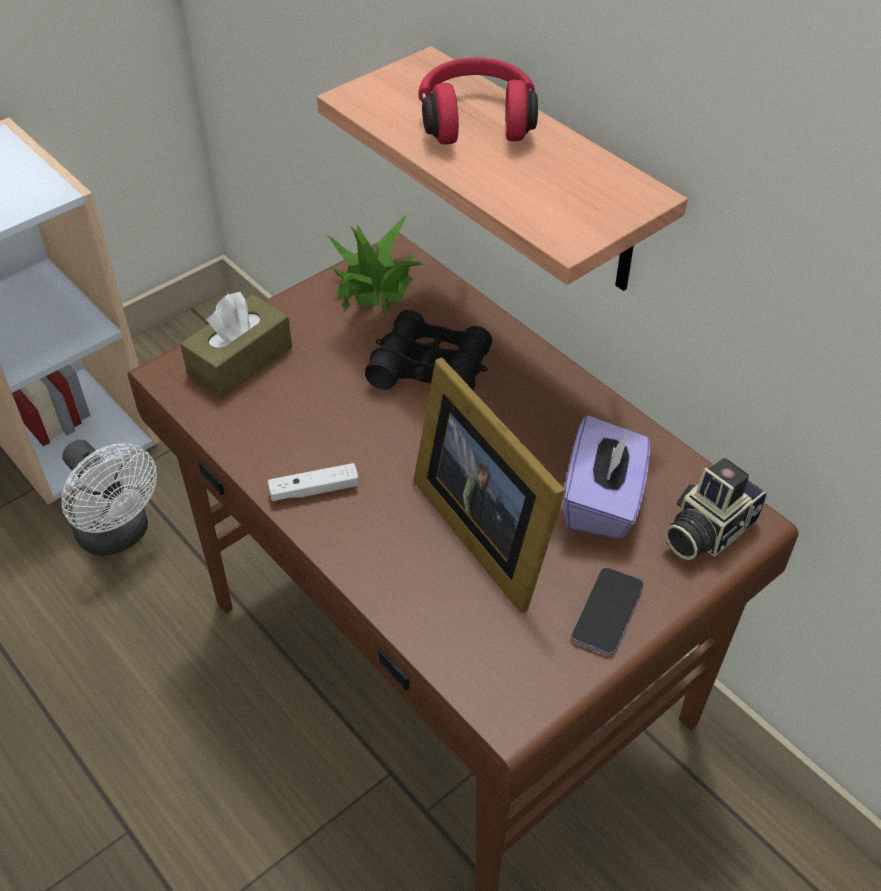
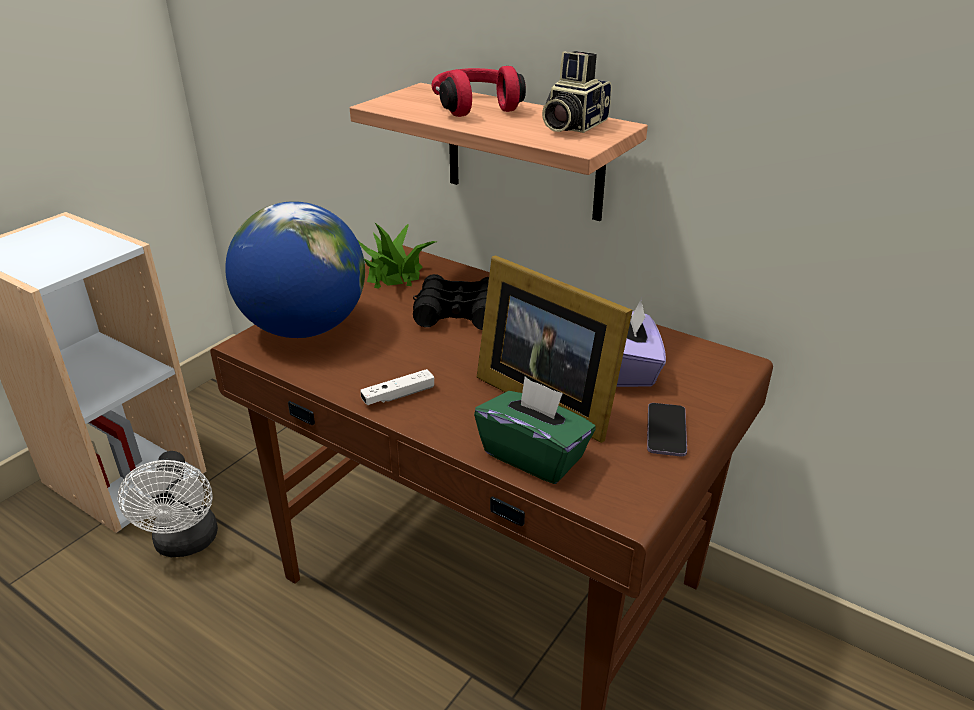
camera: 15 degrees left, 15 degrees down
(119, 535) = (186, 544): white fan -> white fan turned 45 degrees clockwise
(240, 360) = (305, 328): brown tissue box -> globe
(436, 614) = (534, 455): none -> green tissue box
(706, 530) = (709, 371): camera -> camera (572, 125)

